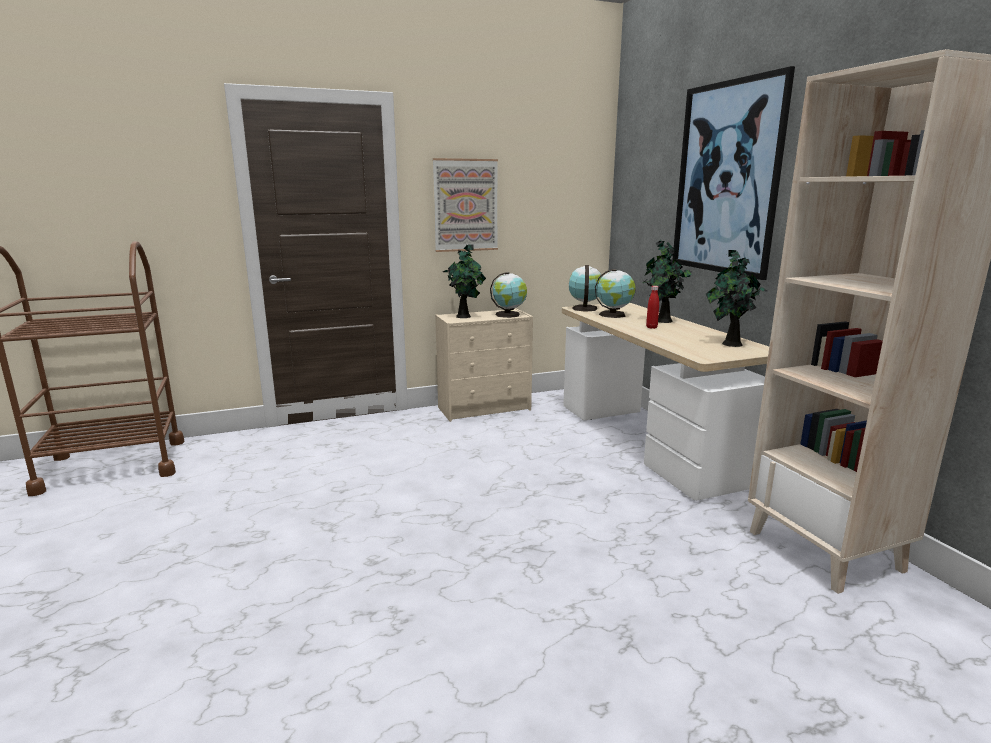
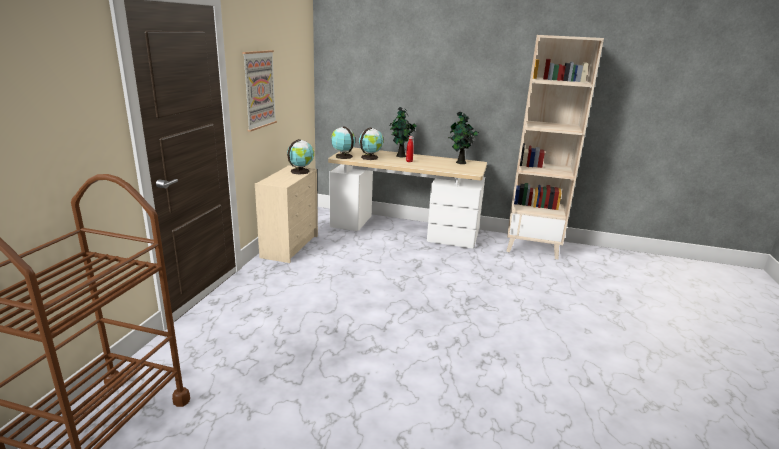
camera: 55 degrees left, 5 degrees up
(465, 316) = (279, 179): potted plant -> none
(726, 179) = (430, 69): picture -> none

